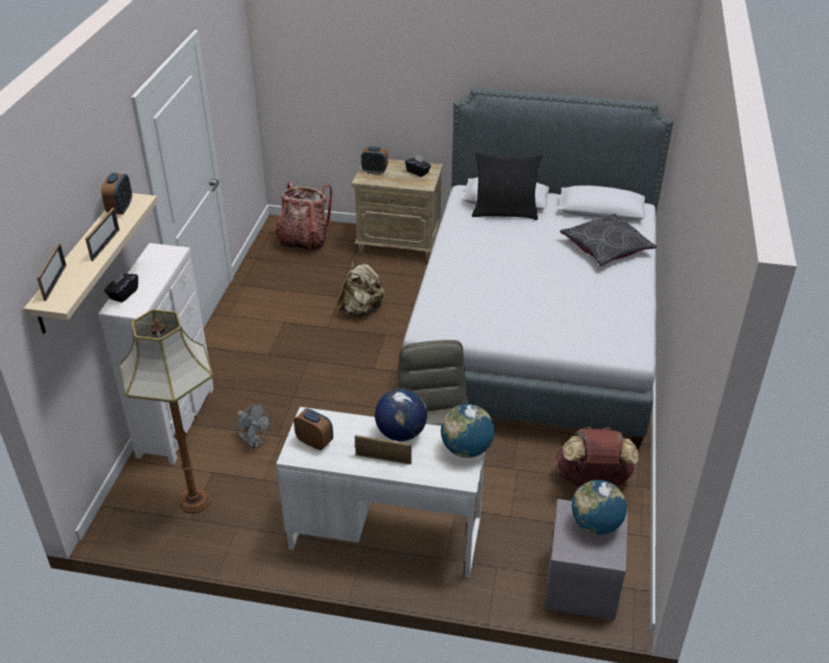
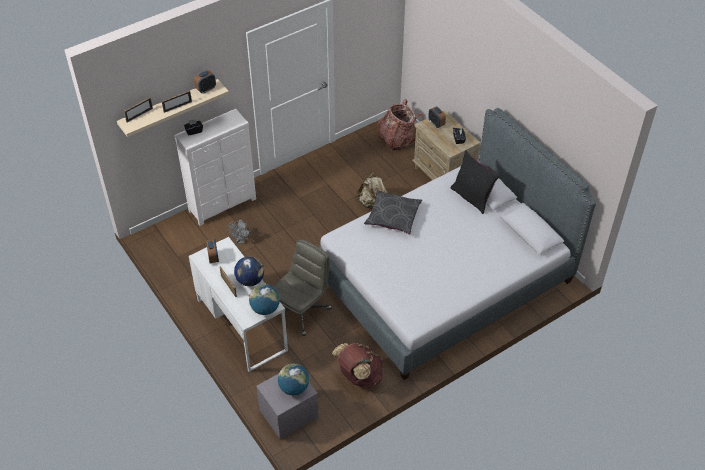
camera: 45 degrees right, 10 degrees up
(193, 501) = (187, 249): floor lamp -> none
(606, 247) = (494, 257): grey pillow -> grey pillow (393, 216)

